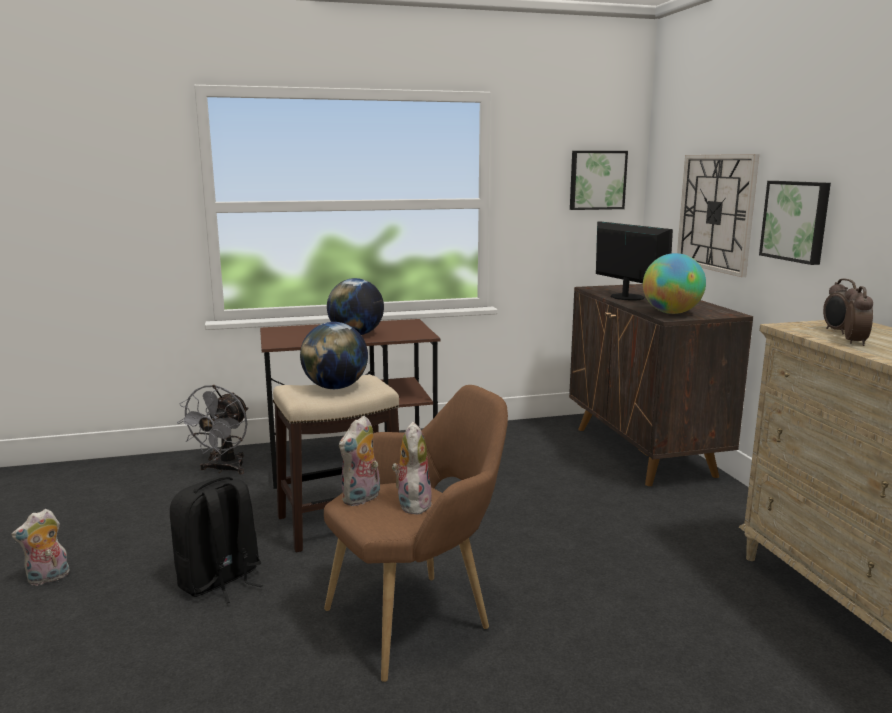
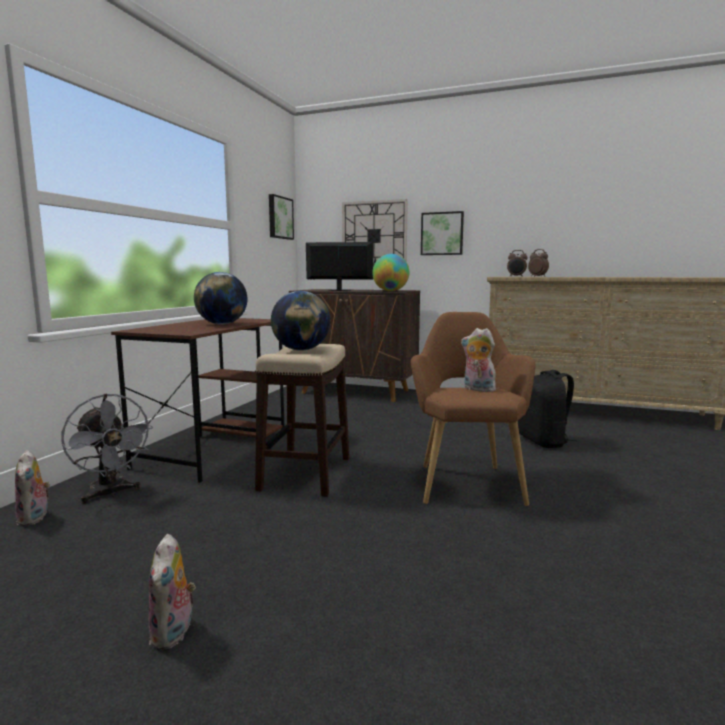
camera: 55 degrees left, 5 degrees down
(220, 581) = (328, 534): black backpack -> black backpack (543, 441)
(362, 499) = (457, 395): plush toy -> plush toy (35, 518)

